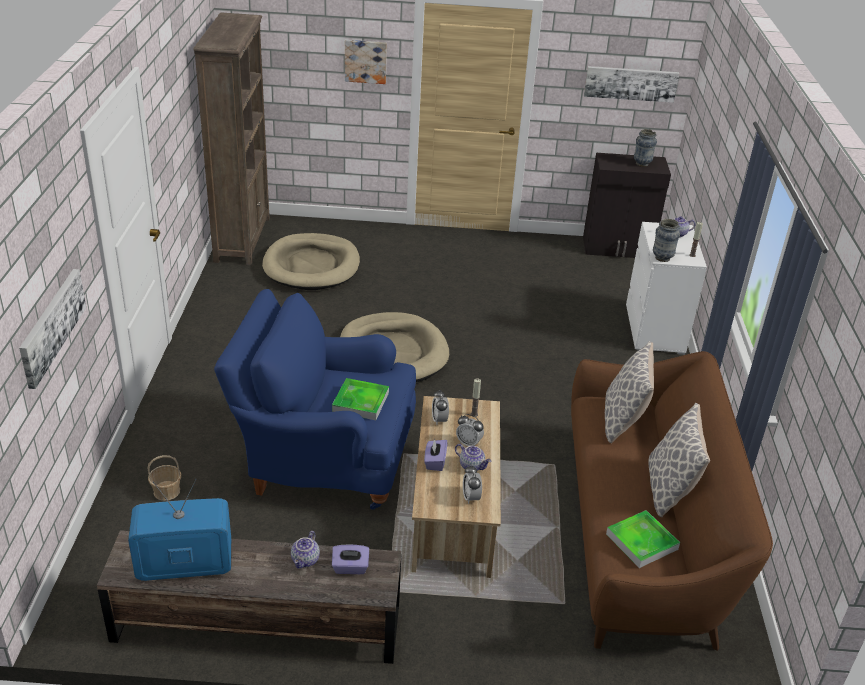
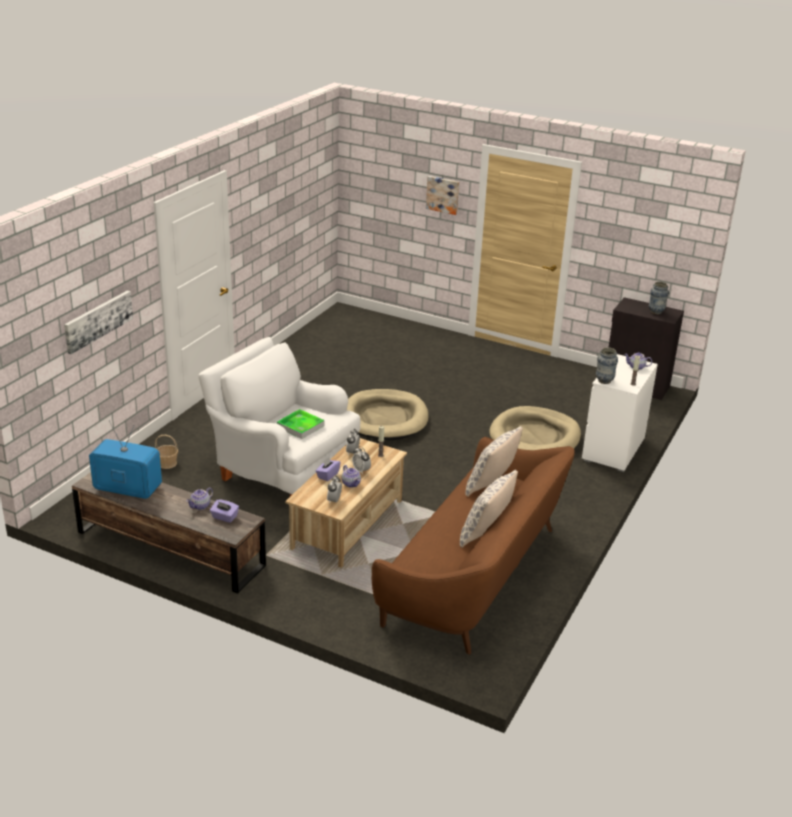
camera: 25 degrees right, 5 degrees down
(242, 239) = (332, 322): brown bookcase -> none
(312, 266) = (369, 350): beige dog bed -> beige dog bed (534, 437)
(323, 459) = (282, 471): blue armchair -> white armchair
(630, 83) = (653, 241): picture -> none
(641, 541) = (433, 556): tray -> none

